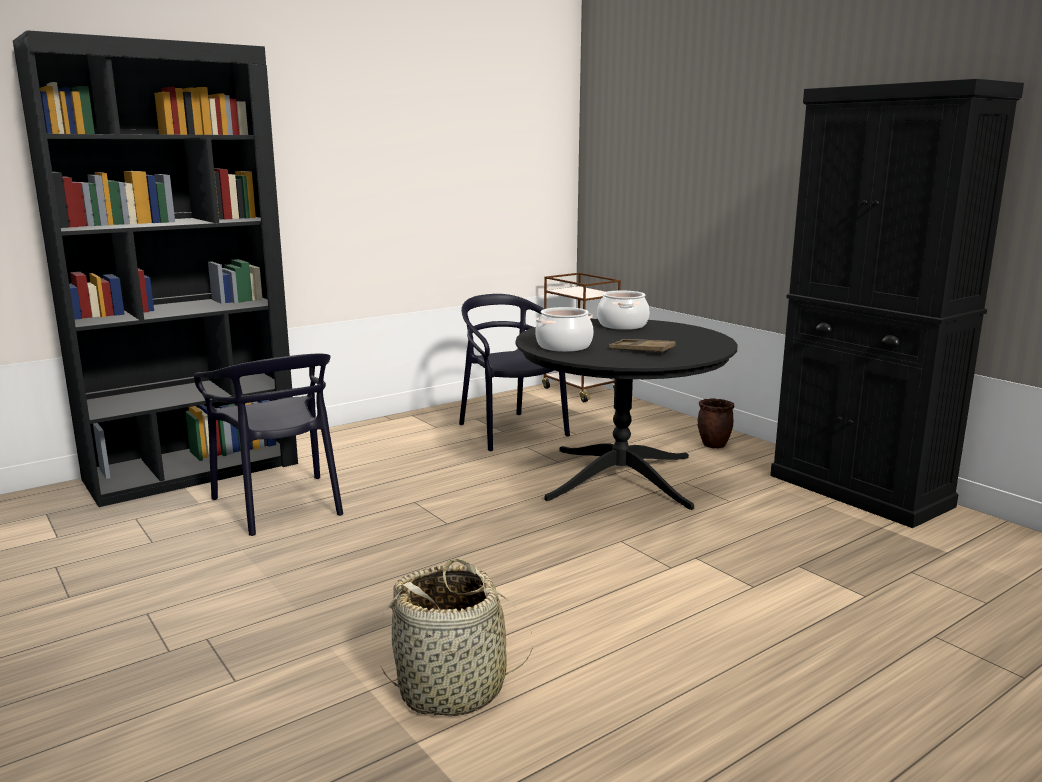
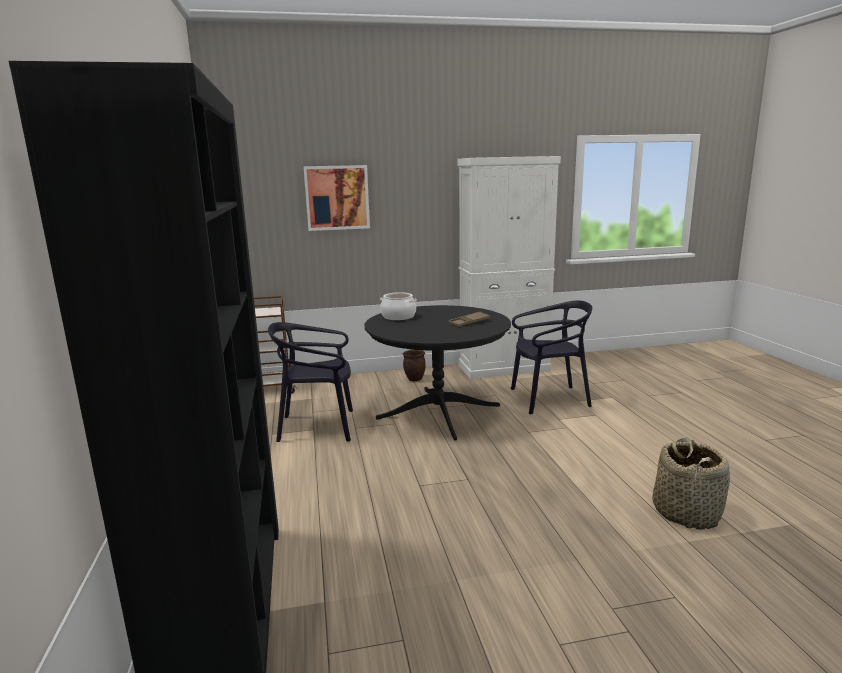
camera: 65 degrees left, 0 degrees up
(280, 504) = (372, 549): black chair -> black chair (549, 399)
(564, 346) = (440, 334): cooking pot -> none
(691, 154) = (337, 197): none -> picture
(859, 491) = (504, 368): black cabinet -> white cabinet

